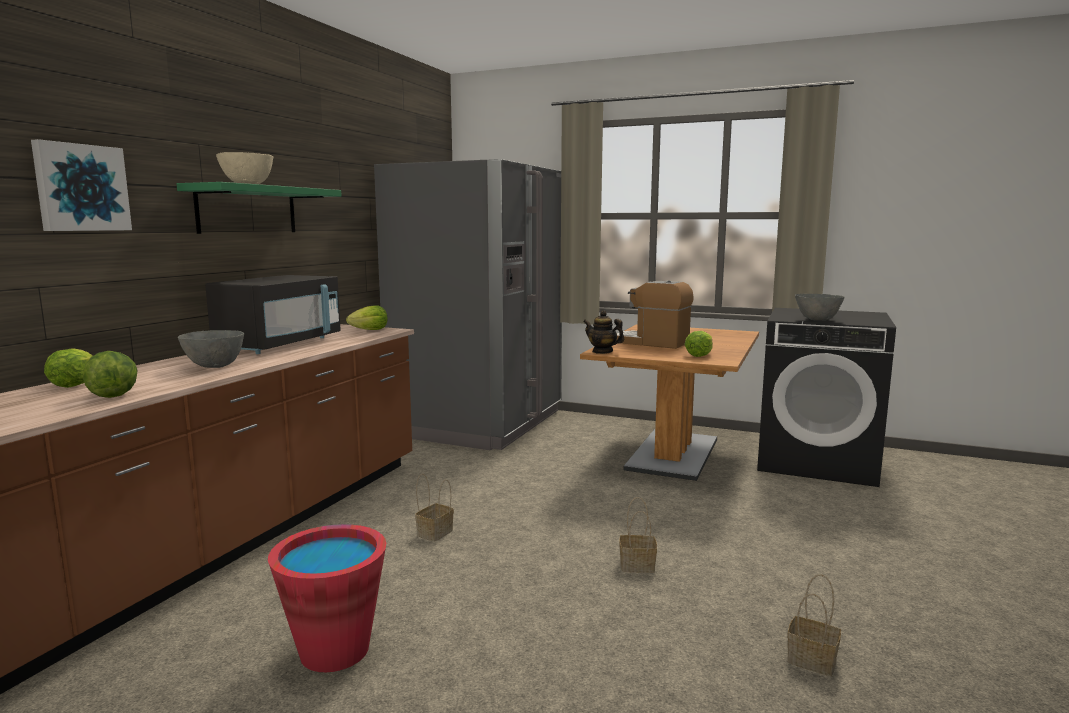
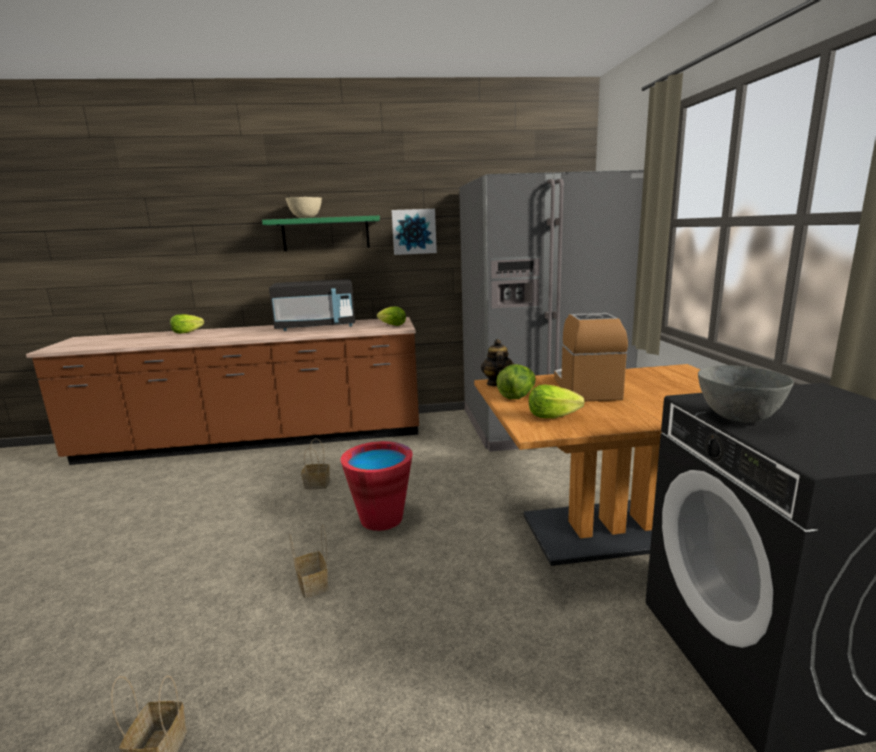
camera: 60 degrees right, 5 degrees up
(81, 188) = (208, 228): picture -> picture (414, 231)
(114, 394) = (166, 340): lettuce -> lettuce (517, 396)
(215, 366) = (242, 334): grey bowl -> none
(334, 650) = (155, 512): red bucket -> red bucket (381, 518)

